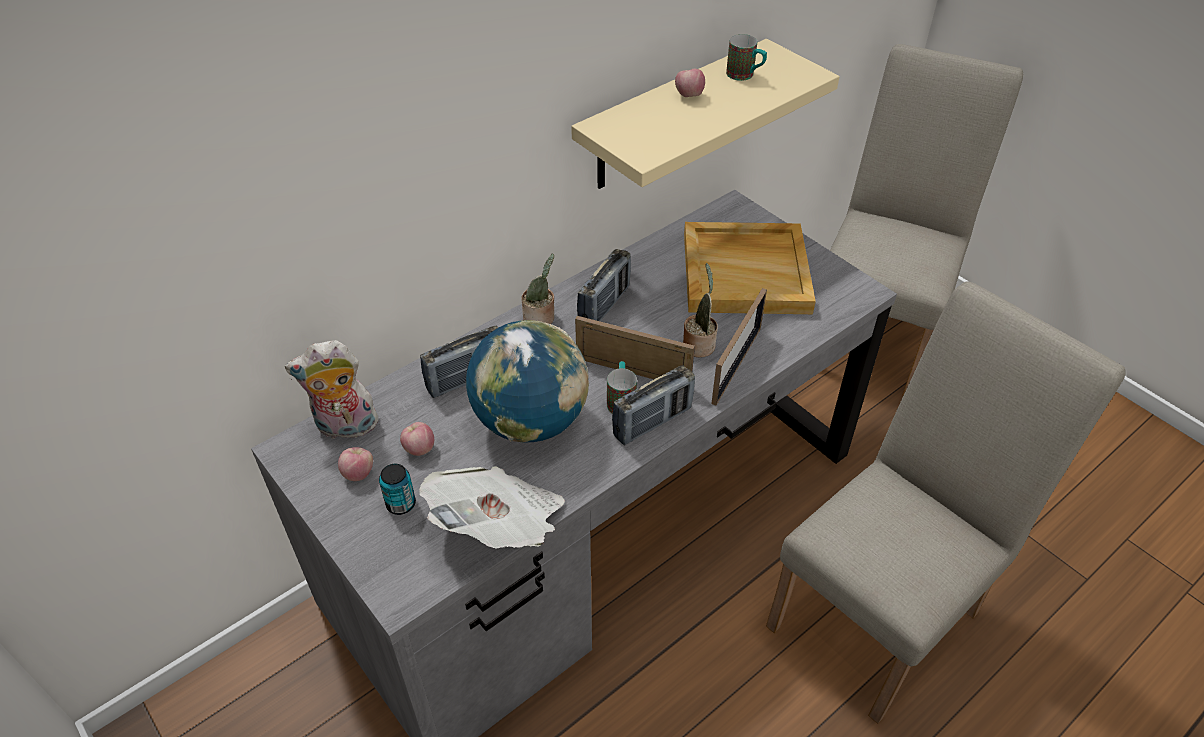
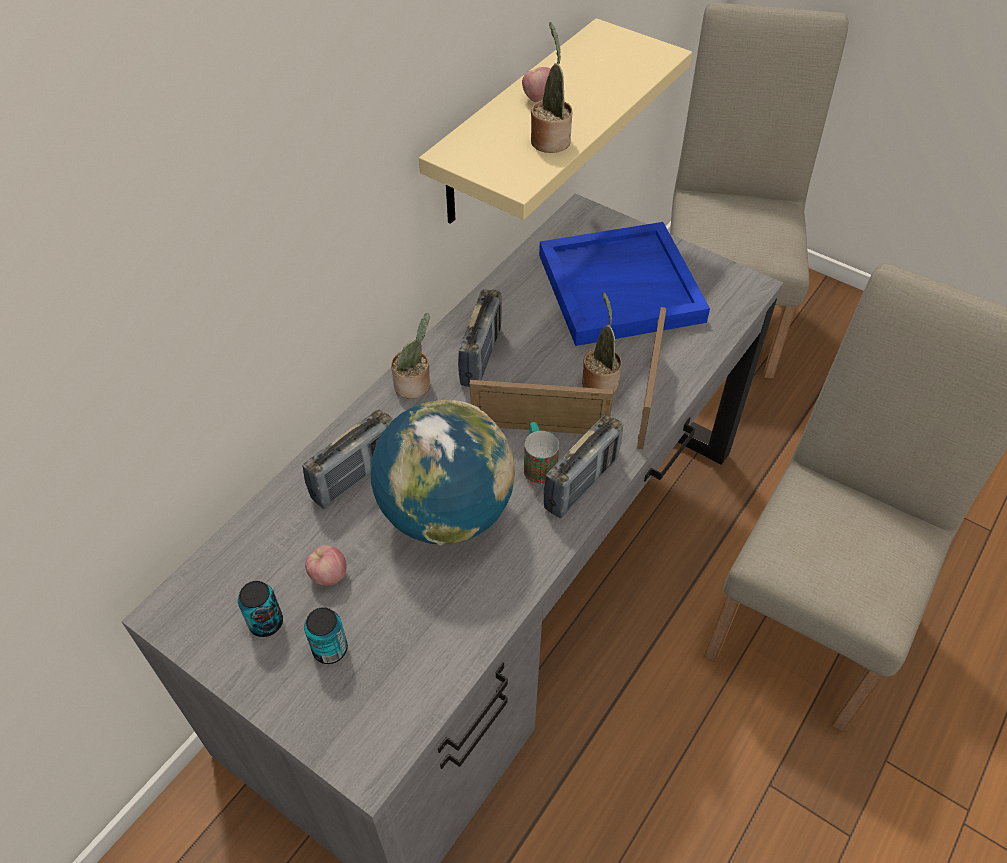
camera: 15 degrees left, 5 degrees up
(345, 428) = (230, 569): plush toy -> none
(358, 473) = (266, 622): apple -> can
(499, 526) = (454, 648): newspaper -> none
(685, 127) = (550, 139): none -> potted plant
(745, 76) = (591, 66): mug -> none
(746, 272) = (621, 286): beige tray -> blue tray

